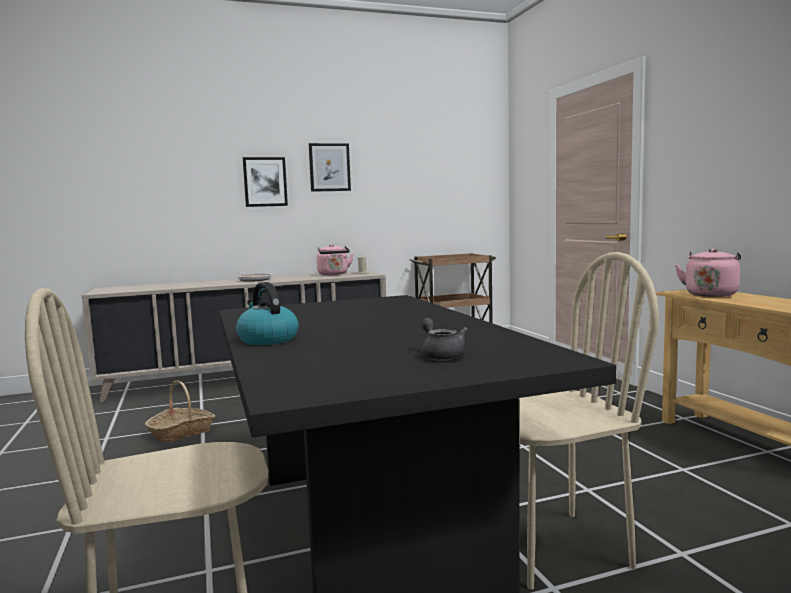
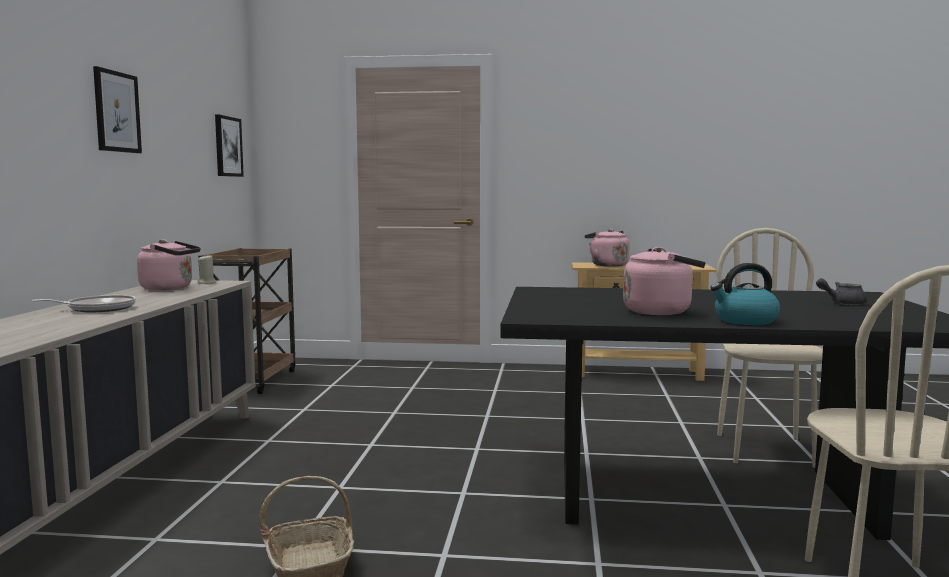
camera: 65 degrees left, 0 degrees up
(265, 182) = (44, 126): picture -> picture (227, 146)
(300, 323) = (661, 311): none -> pink kettle

